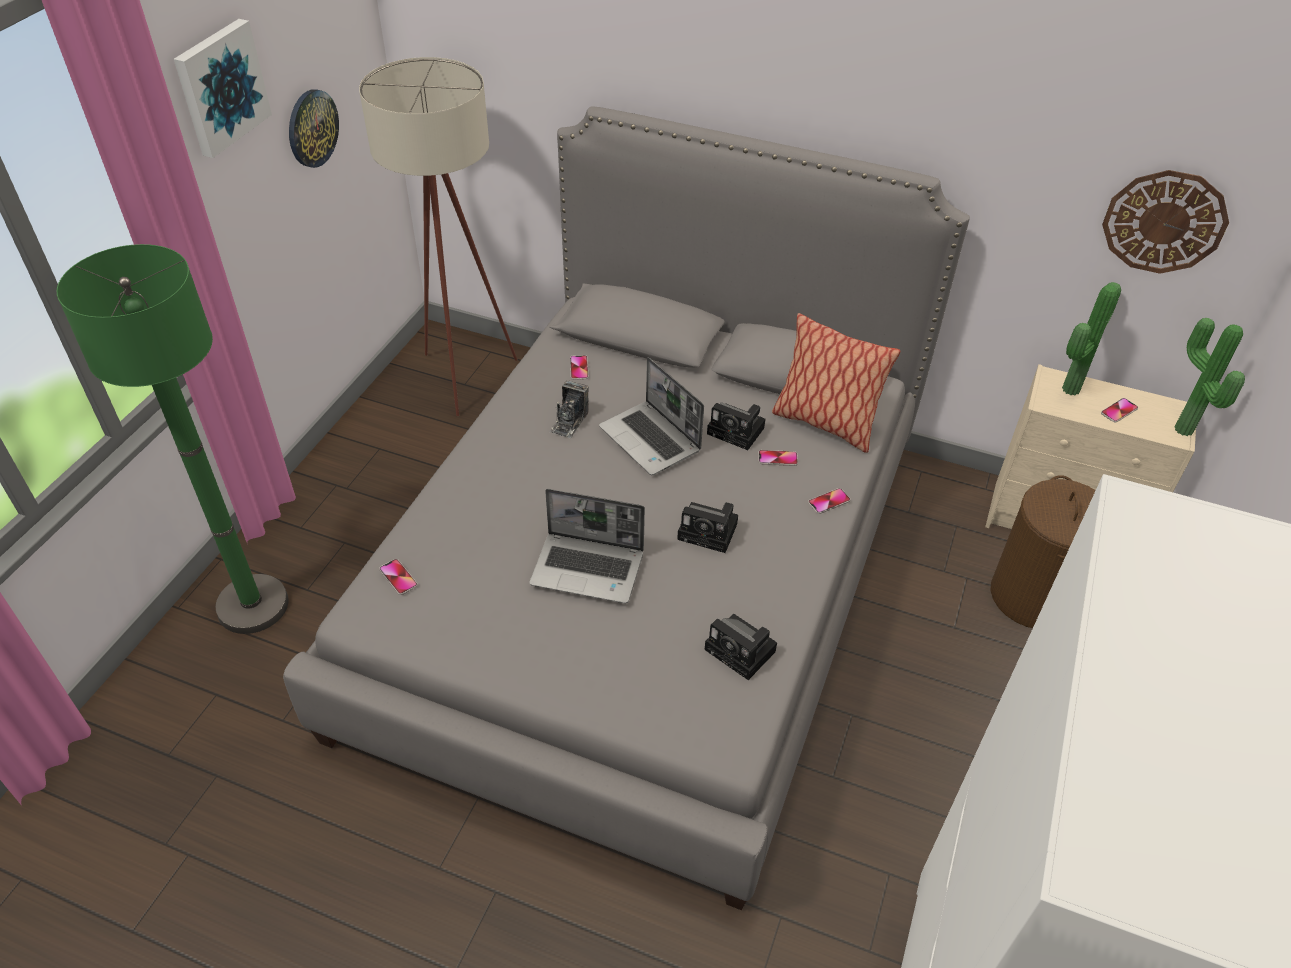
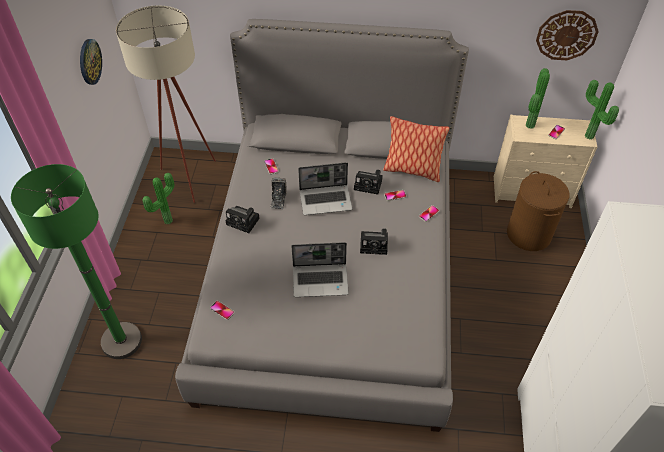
camera: 15 degrees left, 5 degrees up
(220, 87) = (48, 56): picture -> none
(403, 433) = (167, 220): none -> potted plant
(651, 440) = (326, 200): laptop -> laptop turned 45 degrees counterclockwise
(742, 651) = (414, 305): camera -> camera (244, 221)

